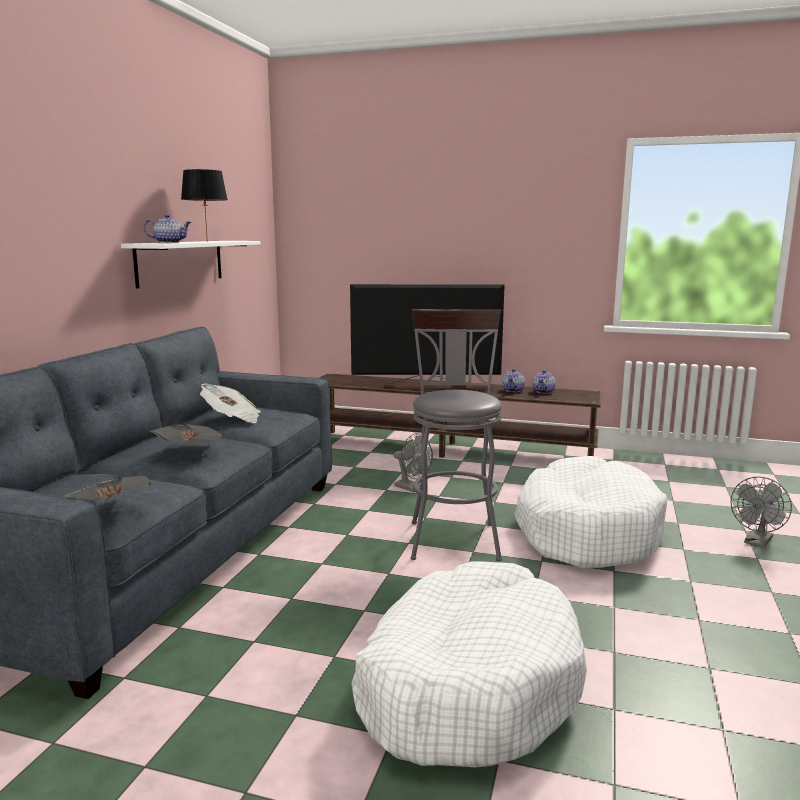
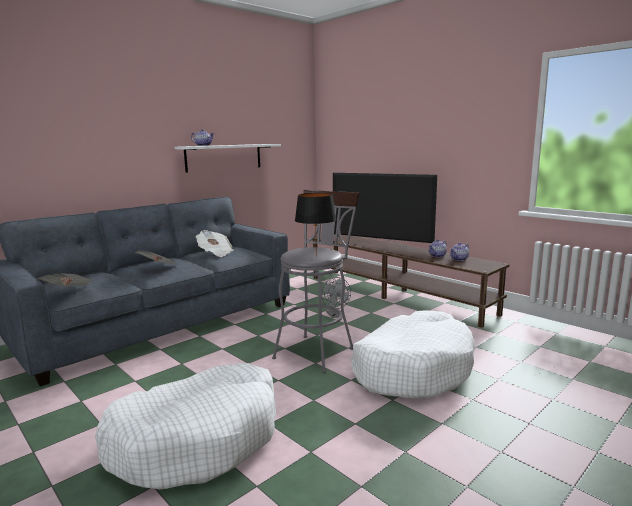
camera: 30 degrees right, 0 degrees up
(207, 241) = (235, 144): black table lamp -> black table lamp (316, 256)
(757, 542) = (549, 411): grey fan -> none

